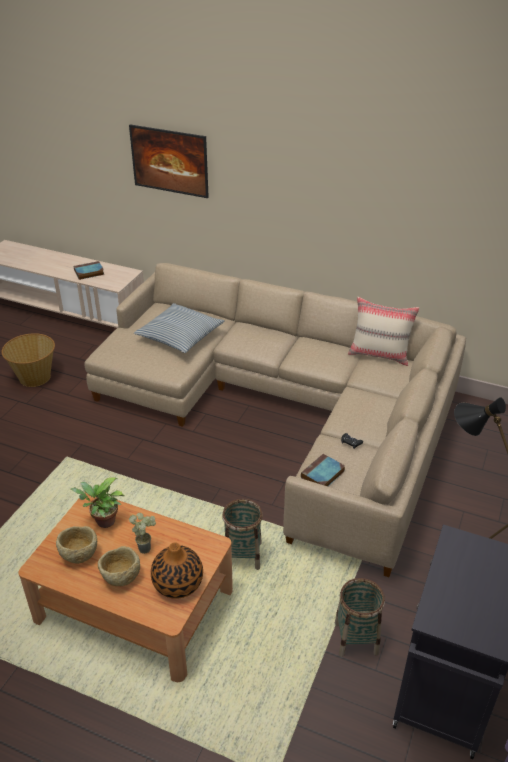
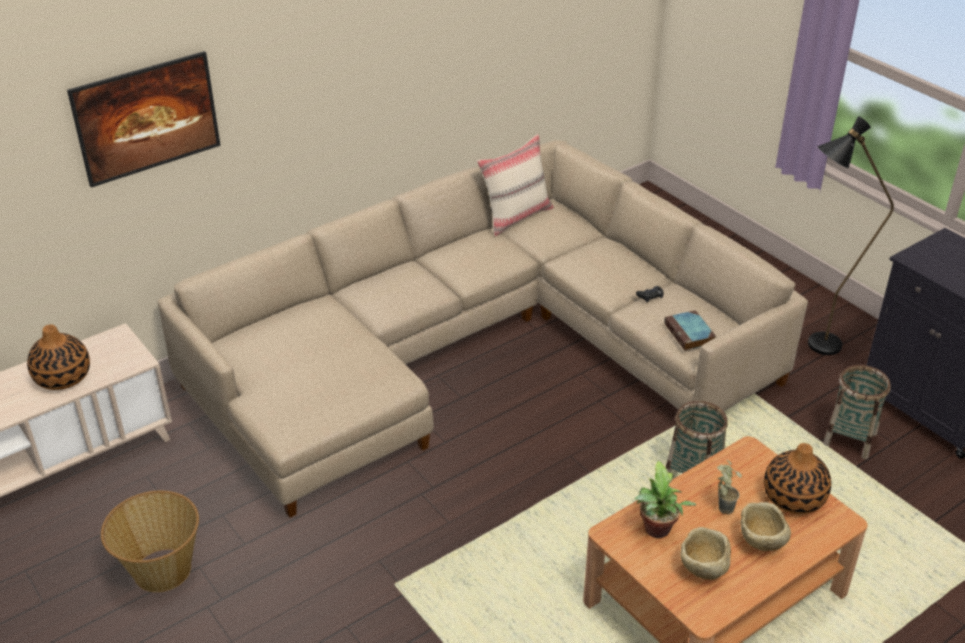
camera: 60 degrees left, 0 degrees up
(88, 273) = (63, 378): book -> vase
(180, 335) = (324, 347): pillow -> none

